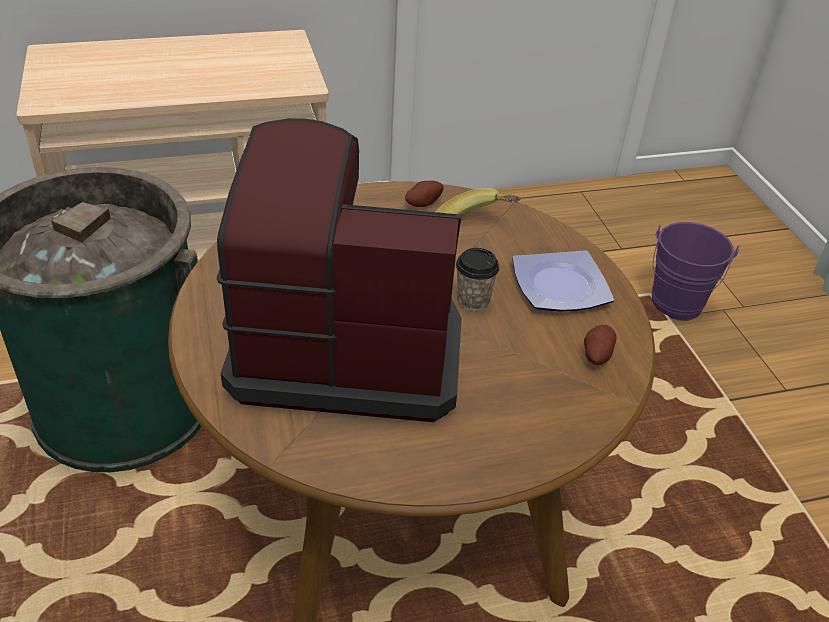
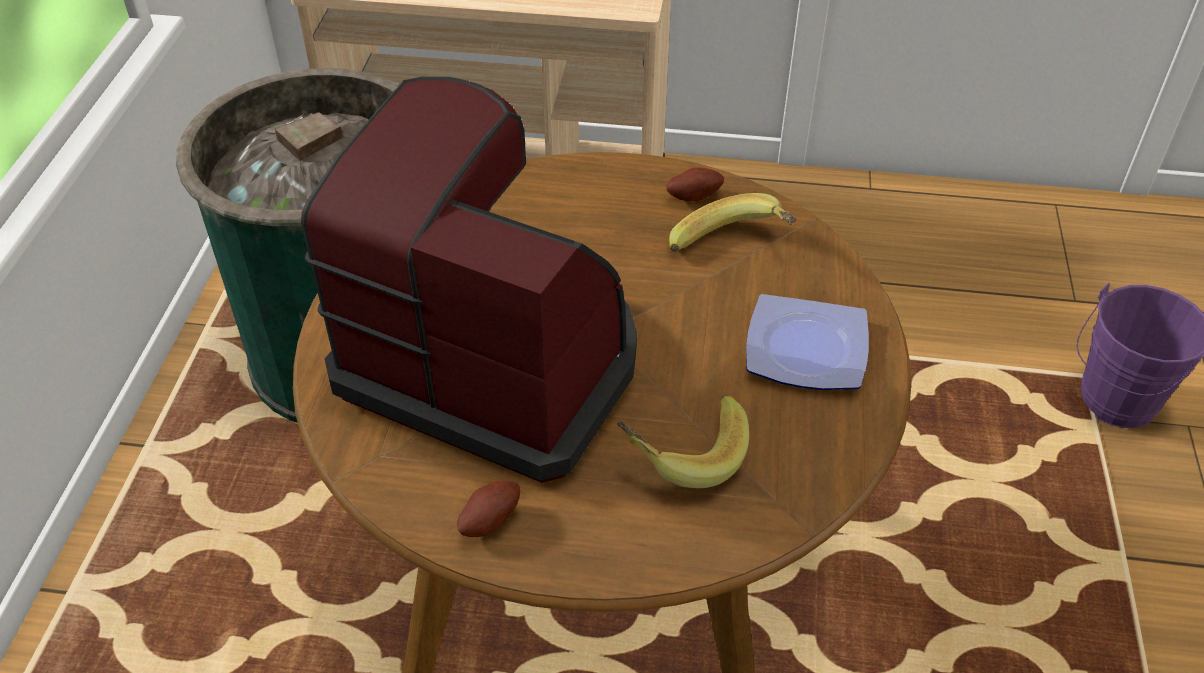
camera: 25 degrees right, 5 degrees up
(473, 300) = (681, 341): cup -> none
(520, 374) = (683, 452): none -> banana
(596, 355) = (796, 454): potato -> potato (489, 520)

